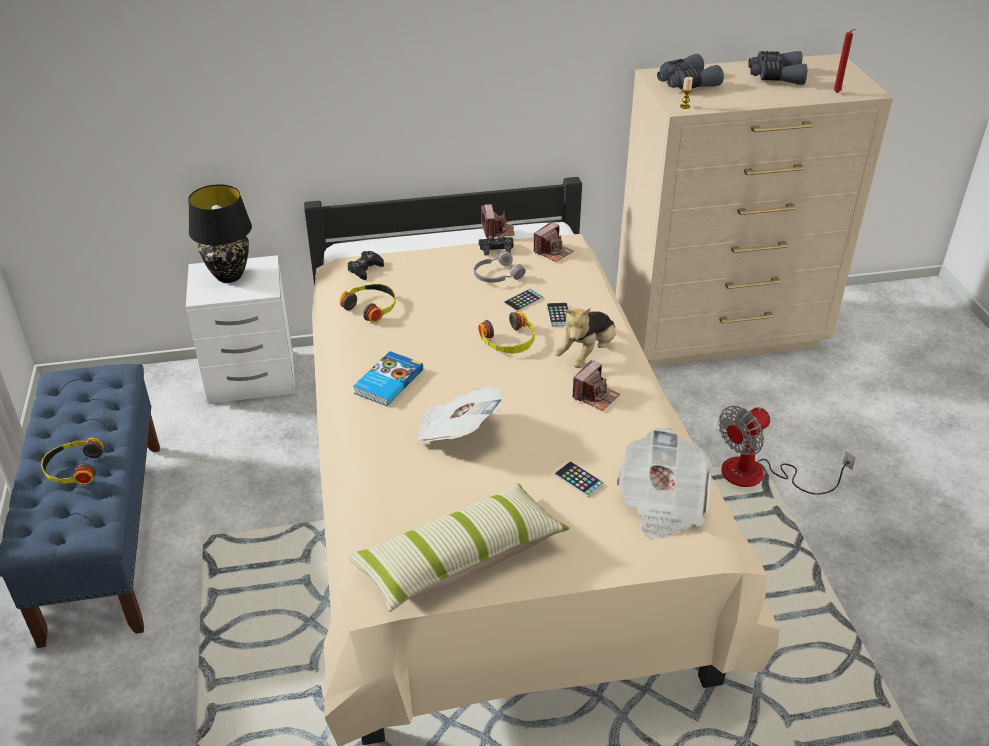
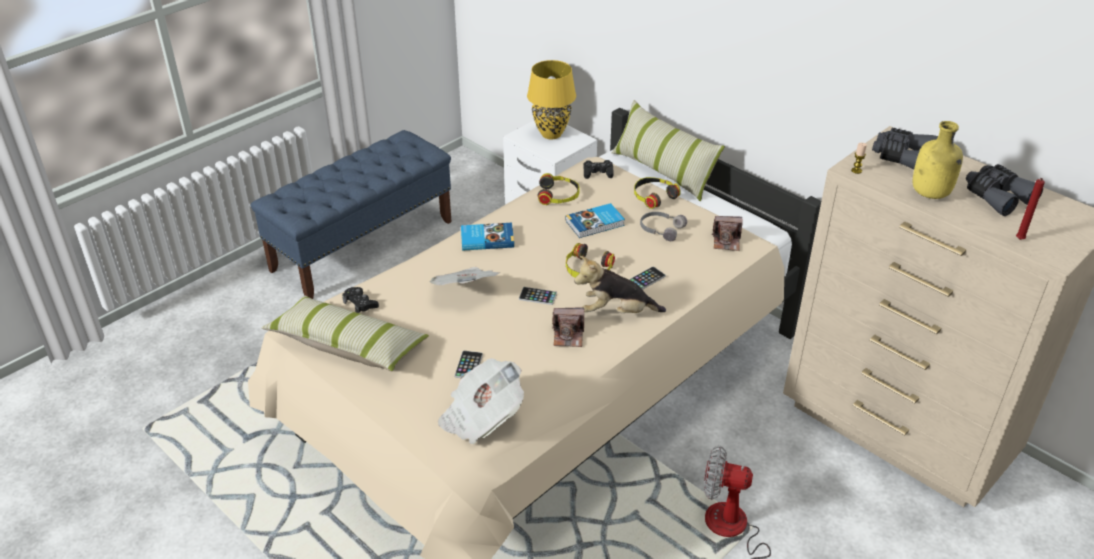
camera: 55 degrees right, 0 degrees up
(73, 468) = (336, 182): headphones -> headphones (654, 196)
(230, 276) = (552, 134): black table lamp -> yellow table lamp
(406, 236) = (663, 171): none -> pillow
(444, 306) = (595, 223): none -> book
(496, 248) = (694, 214): black game controller -> black game controller (360, 304)
(497, 230) = (719, 204): camera -> none
(523, 301) = (644, 255): phone -> phone (537, 296)
(747, 95) = (930, 194): none -> yellow bottle

